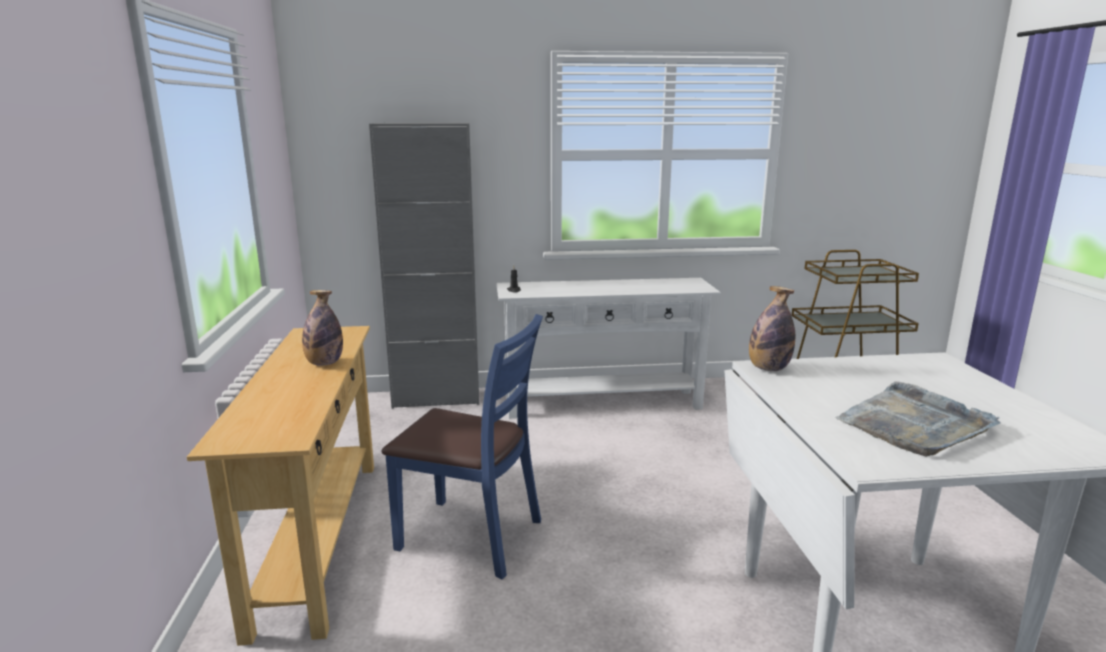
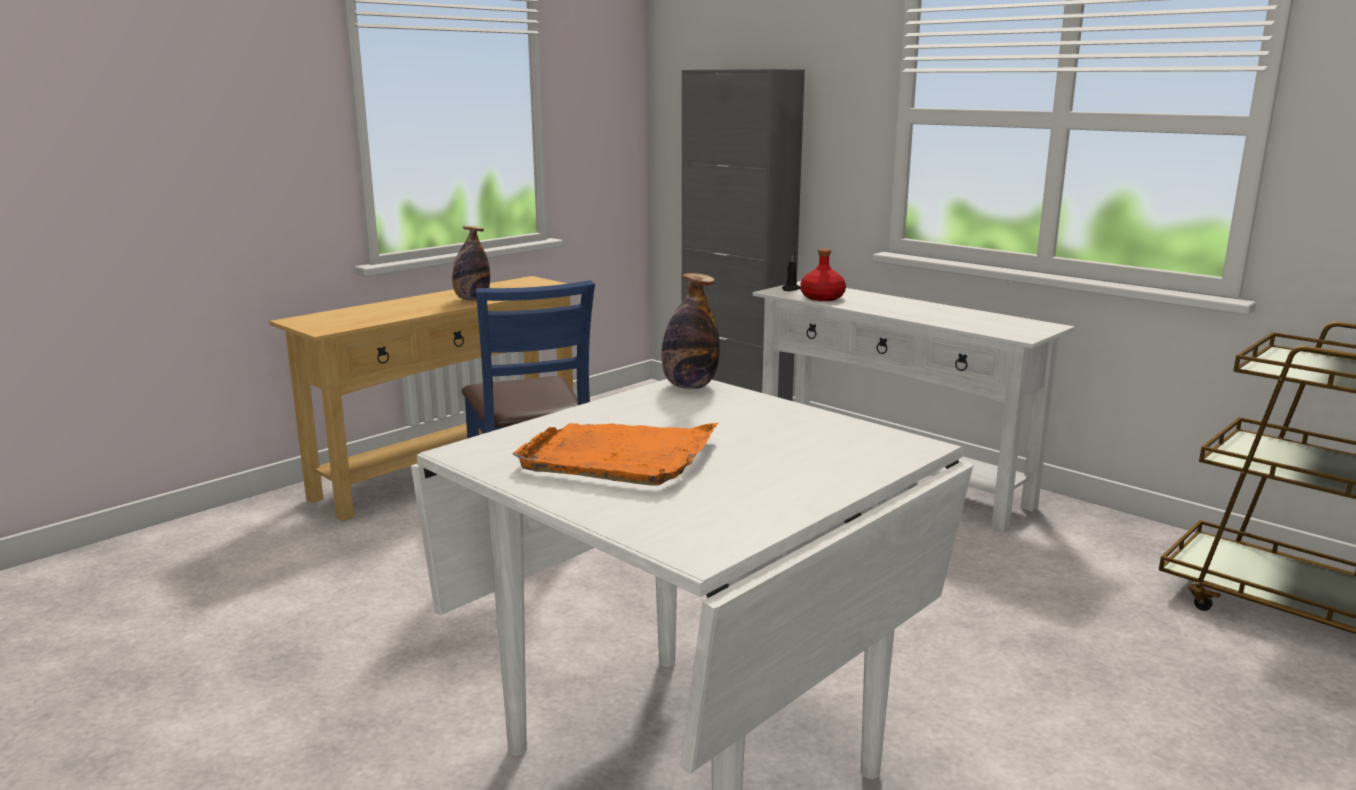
camera: 50 degrees right, 0 degrees up
(549, 291) = (822, 297): none -> red bottle
(914, 424) = (619, 456): grey tray -> orange tray

